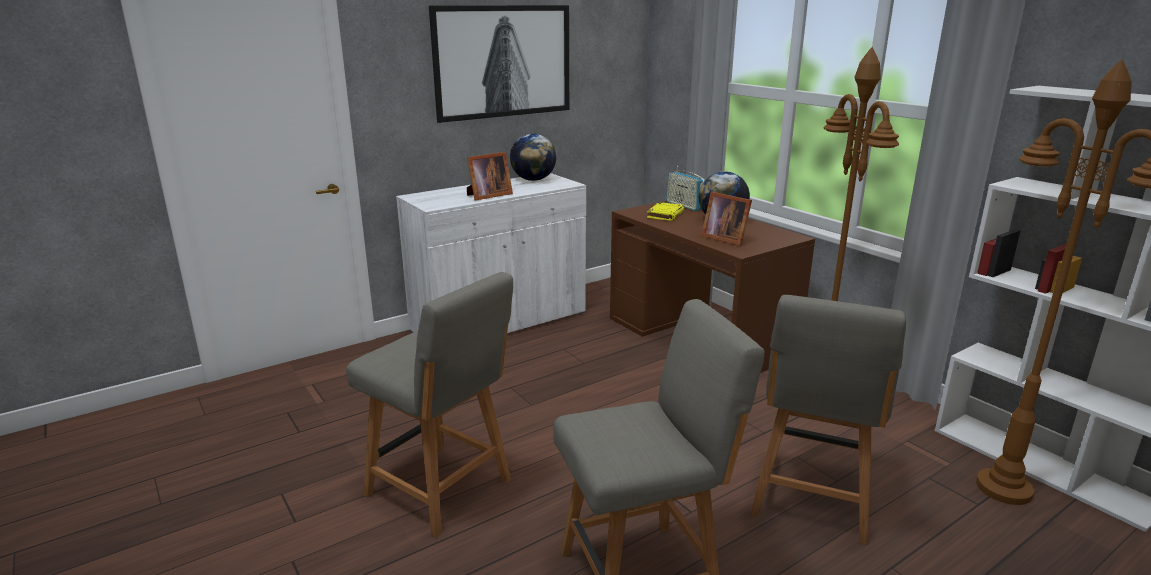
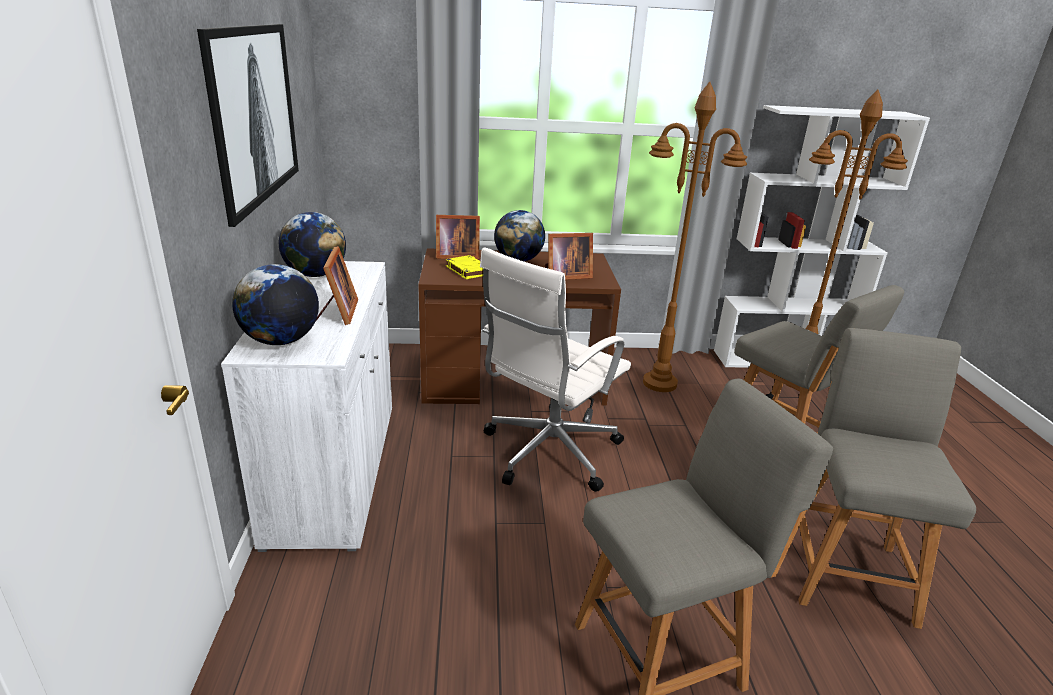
camera: 60 degrees left, 5 degrees up
(435, 196) = (281, 341): none -> globe
(618, 381) = (548, 452): none -> white office chair
(685, 206) = (455, 256): radio -> picture frame

